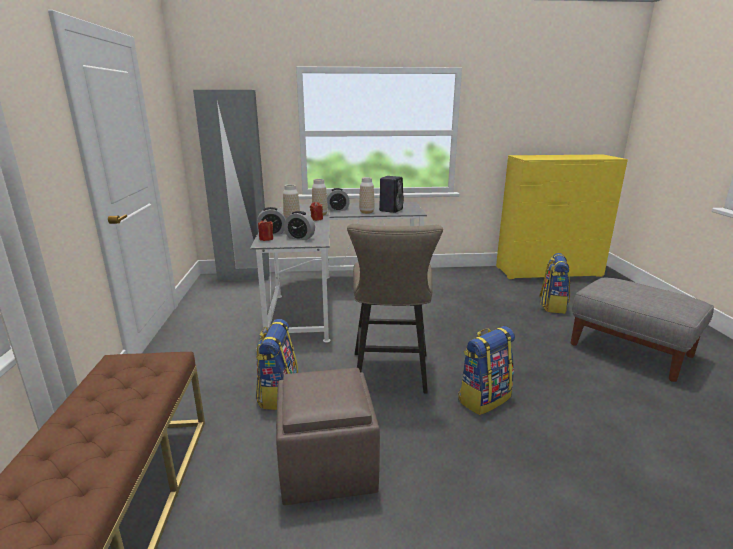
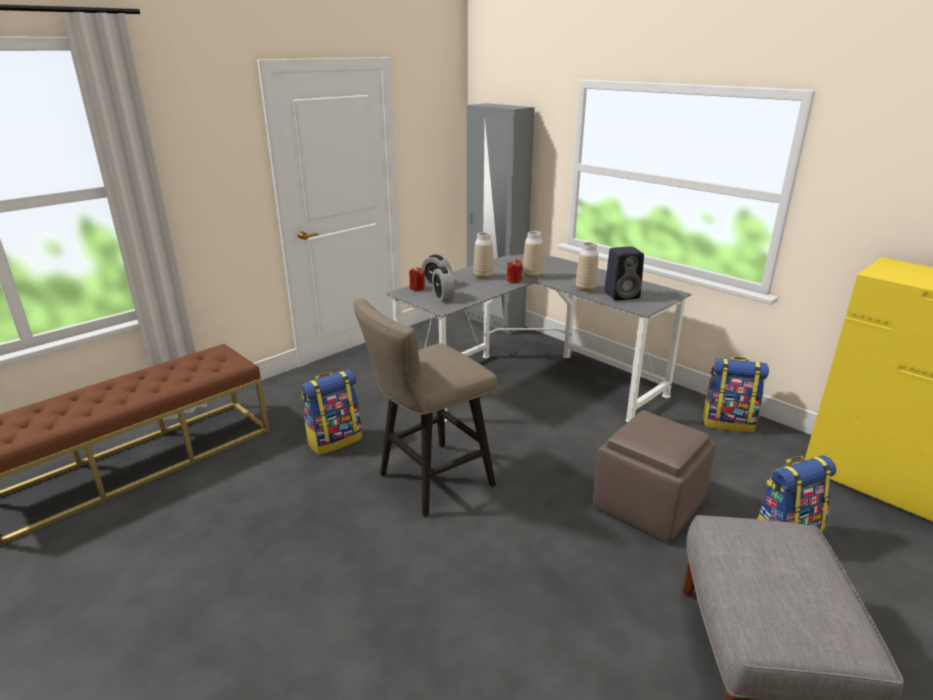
camera: 50 degrees right, 5 degrees up
(326, 465) = (269, 509): brown ottoman -> brown ottoman (647, 504)
(337, 209) = (566, 275): alarm clock -> none
(483, 398) = (458, 558): backpack -> backpack (728, 422)

